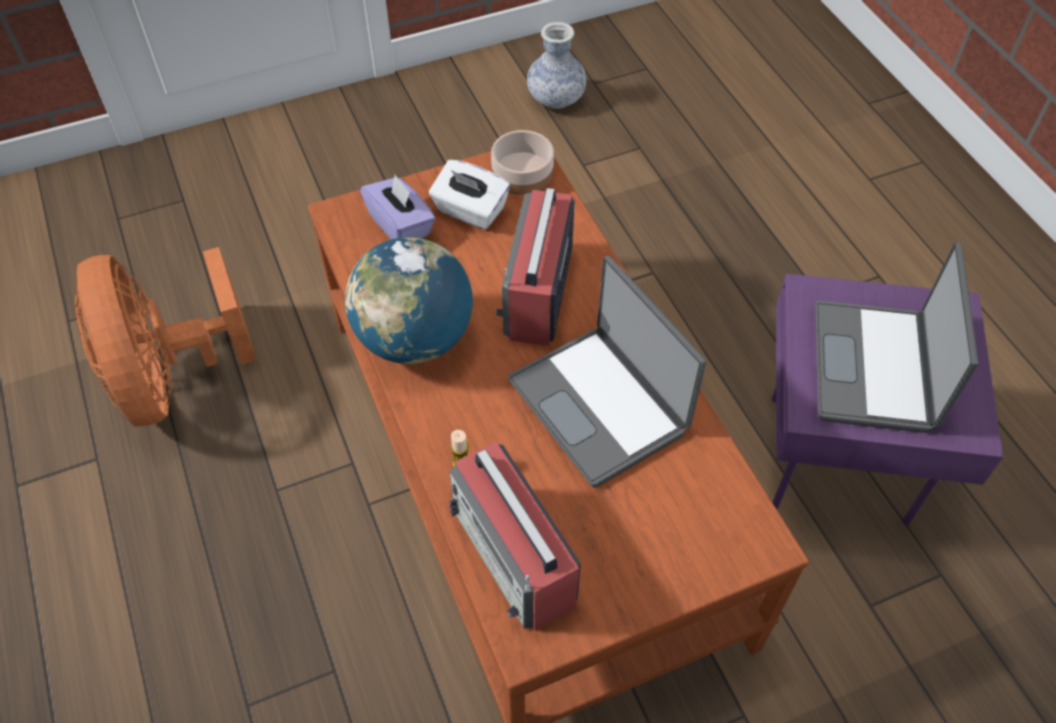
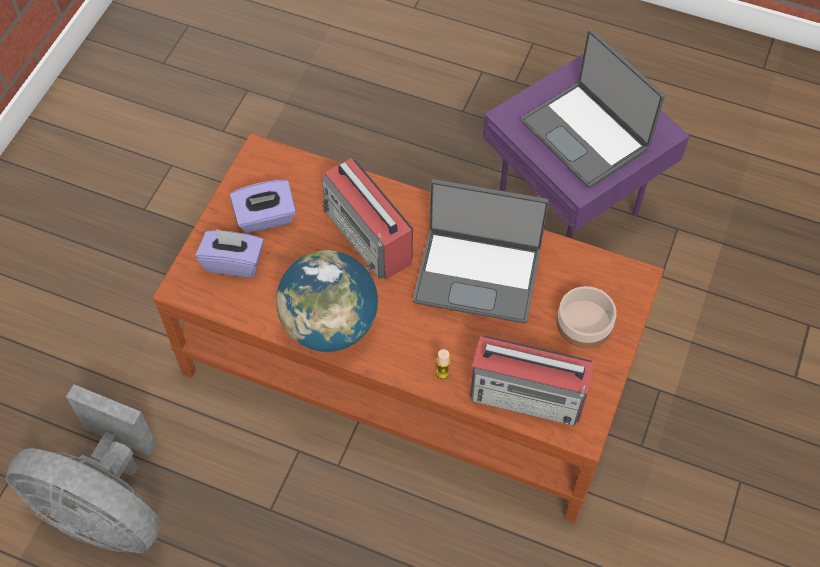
camera: 45 degrees left, 5 degrees up
(171, 379) = (107, 508): orange fan -> grey fan
(470, 211) = (266, 218): white tissue box -> purple tissue box
(523, 173) = (269, 167): bowl -> bowl (585, 324)
(556, 98) = (148, 94): vase -> none

